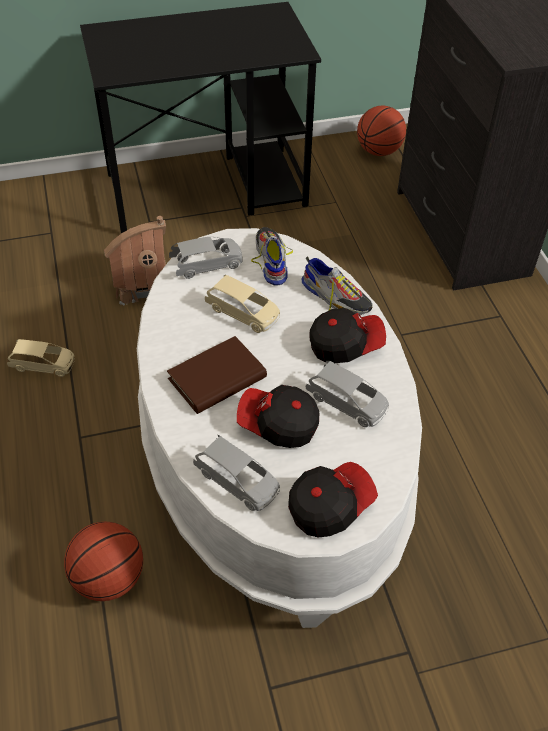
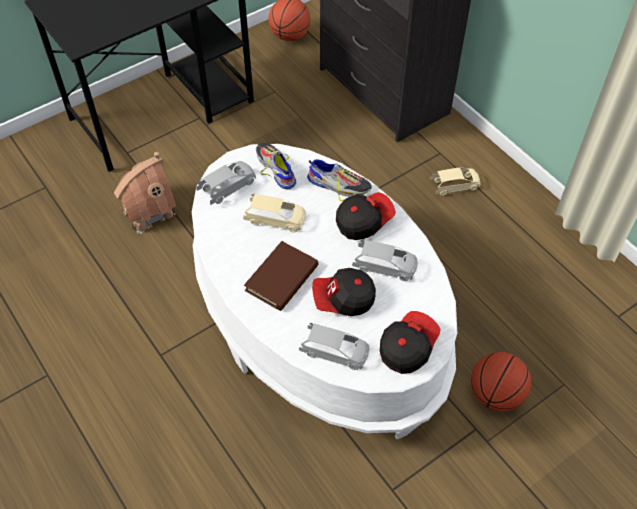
camera: 20 degrees left, 5 degrees up
(43, 365) = (99, 305): beige toy car -> beige toy car (454, 186)
(109, 578) = (238, 456): basketball -> basketball (495, 394)

